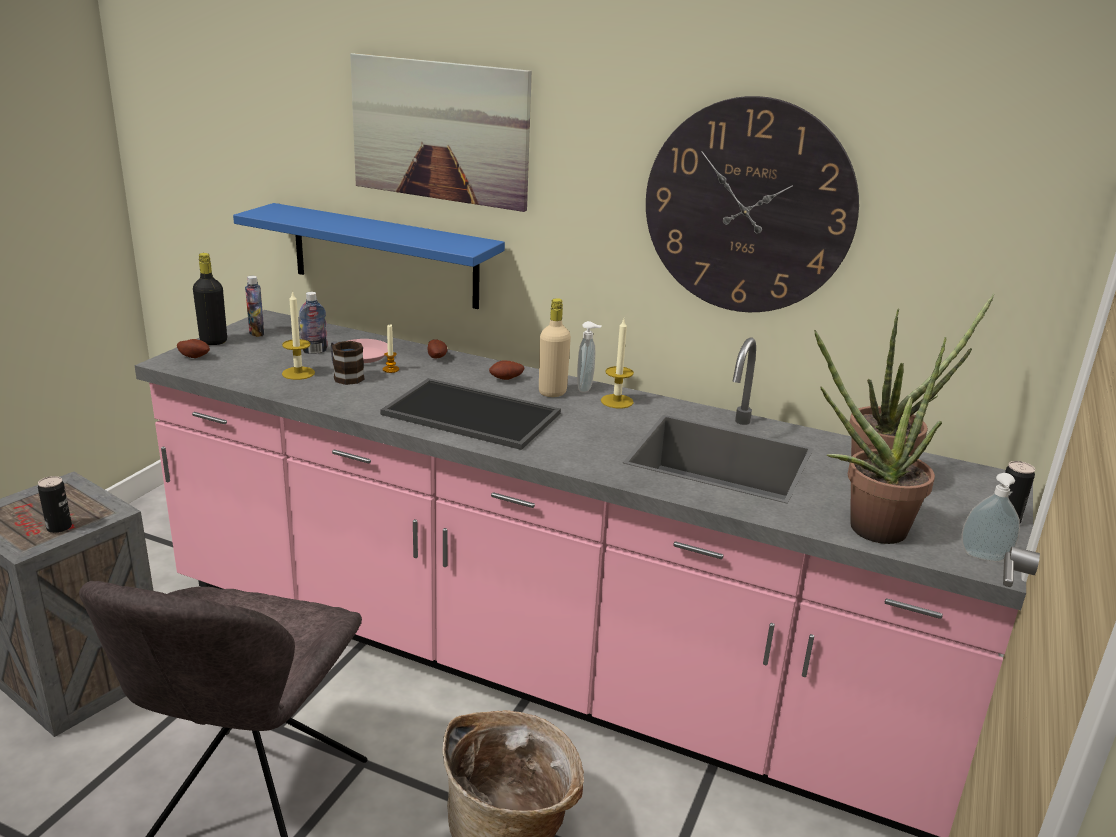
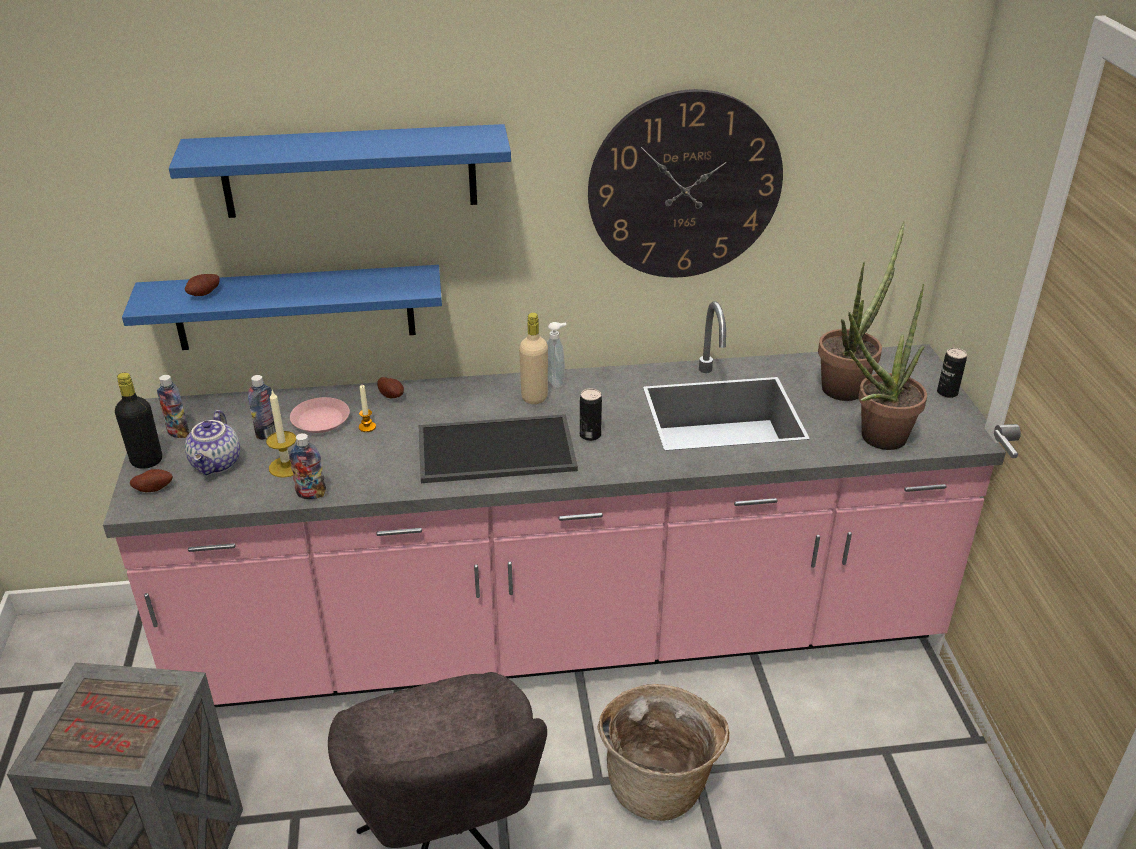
camera: 30 degrees left, 10 degrees up
(59, 527) = (145, 728): can -> can (590, 435)
(255, 357) = (217, 464): none -> teapot
(291, 394) = (311, 494): none -> bottle
(345, 376) = (335, 452): mug -> none
(440, 131) = (349, 171): picture -> blue shelf
(506, 379) = (481, 398): potato -> potato (205, 294)
(617, 401) = (594, 386): candle -> none
(983, 558) = (962, 434): soap dispenser -> none

